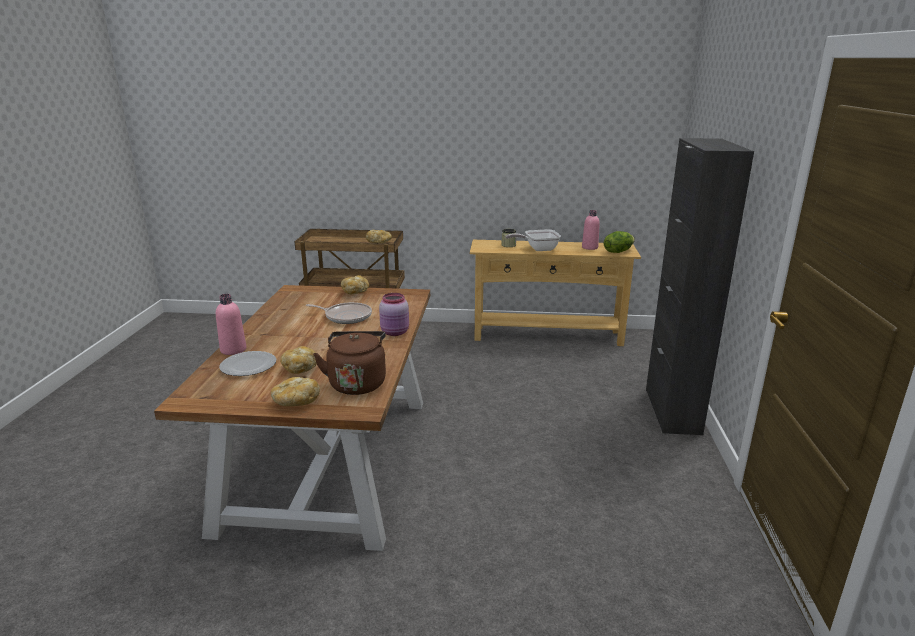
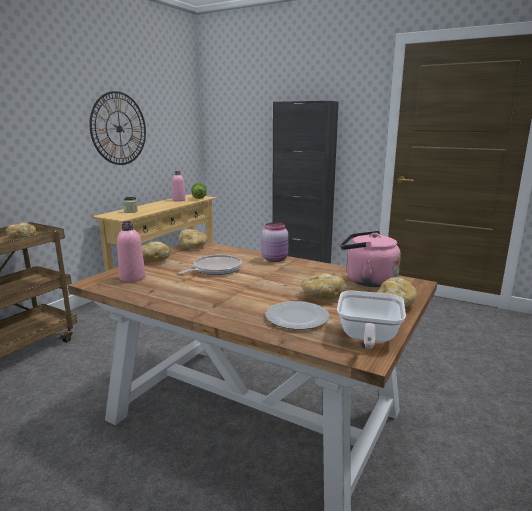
camera: 65 degrees left, 5 degrees down
(233, 350) = (244, 323): pink bottle -> pink bottle (132, 278)
(357, 383) = (367, 280): brown kettle -> pink kettle
(405, 295) = (193, 247): none -> bread
(528, 151) = (119, 128): none -> wall clock
(537, 249) = (156, 208): frying pan -> frying pan (367, 338)

